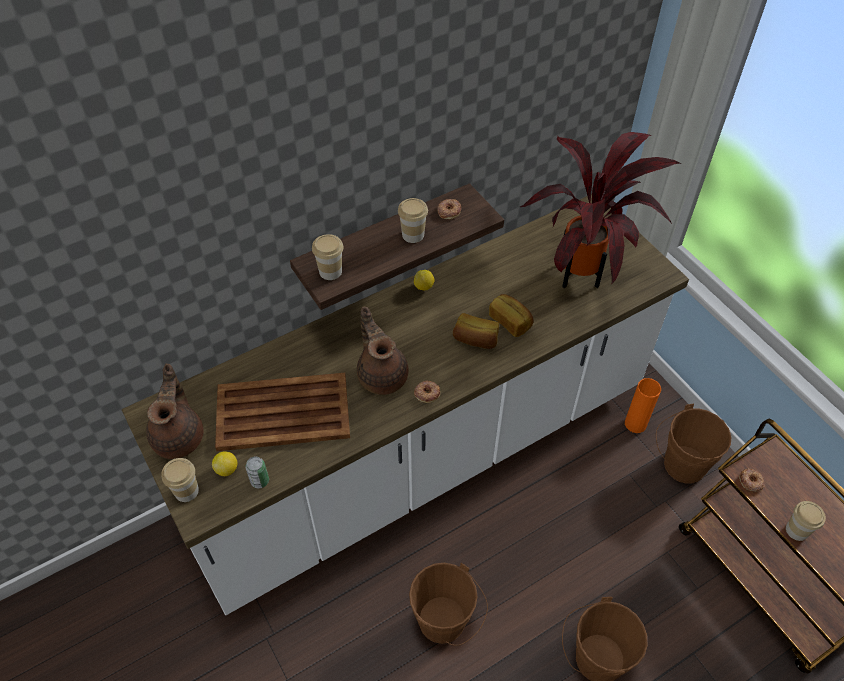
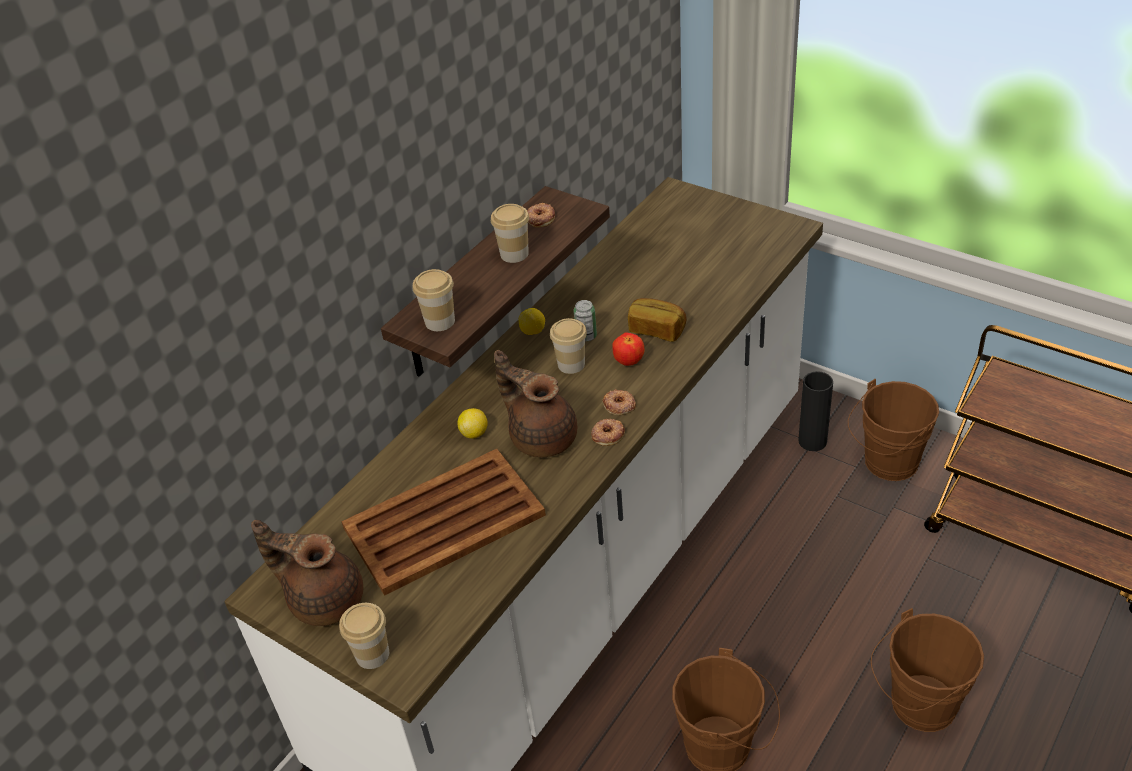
camera: 20 degrees left, 10 degrees down
(179, 436) = (324, 598): brown teapot -> brown teapot turned 45 degrees counterclockwise
(227, 469) = (411, 609): lemon -> lemon (474, 433)
(260, 481) = (461, 604): can -> can (586, 336)
(475, 340) = (629, 362): bread -> apple
(584, 276) = (709, 258): potted plant -> none
(635, 423) = (812, 441): orange vase -> black vase
(750, 481) = (997, 410): donut -> donut (619, 405)
(797, 530) = (1073, 437): cup -> cup (571, 364)

